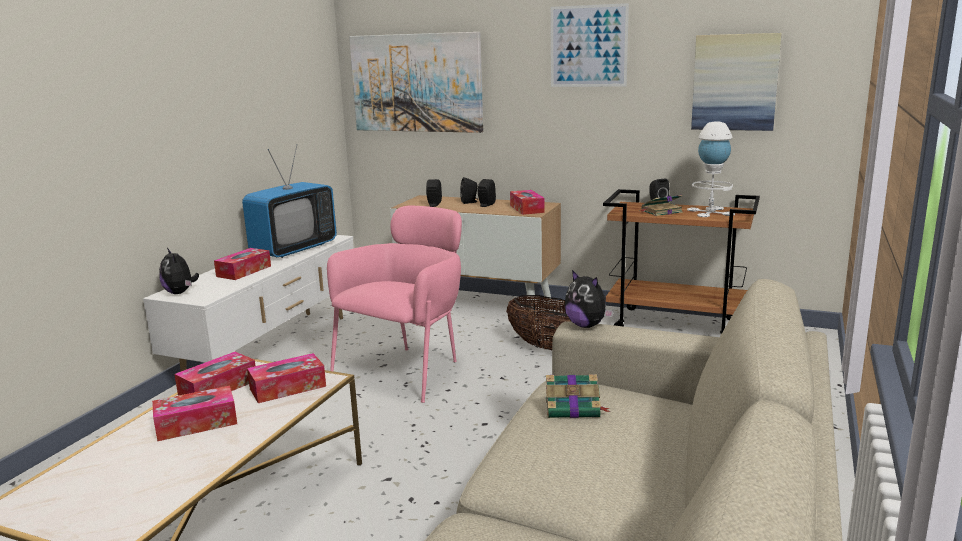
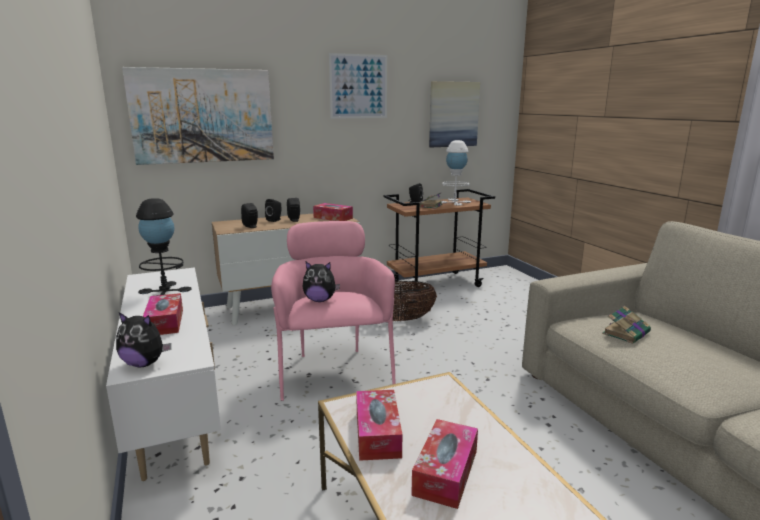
camera: 45 degrees left, 0 degrees up
(288, 387) = (433, 404): tissue box -> none
(294, 249) = (165, 290): television -> black table lamp
(586, 325) = (557, 279): plush toy -> plush toy (320, 300)

